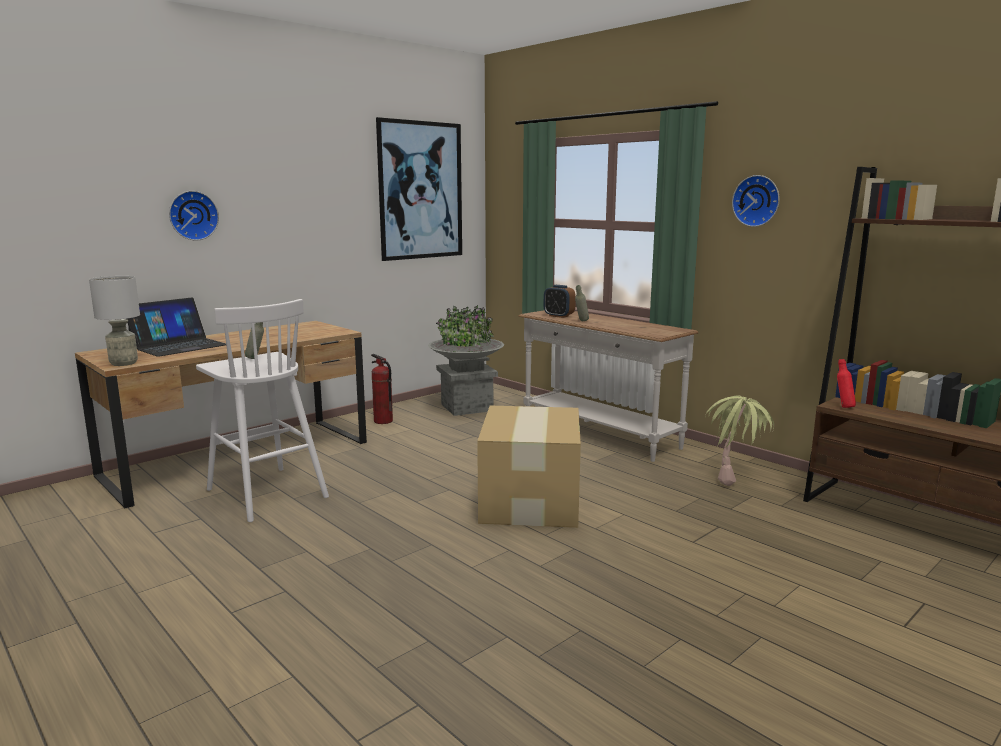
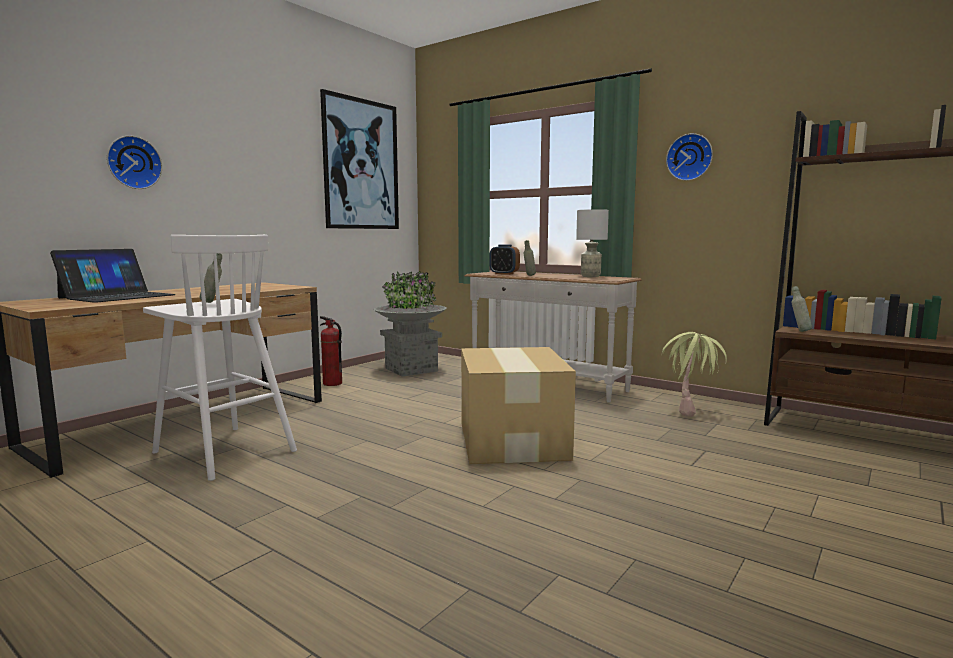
camera: 10 degrees left, 5 degrees down
(124, 363) = (54, 307): grey table lamp -> grey table lamp (591, 276)
(843, 407) = (799, 331): red bottle -> grey bottle

